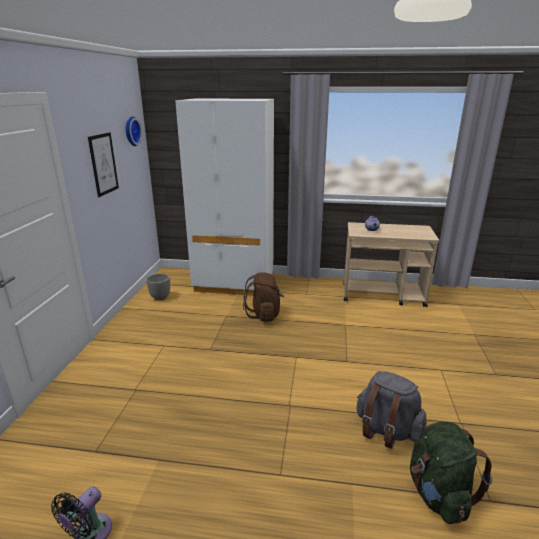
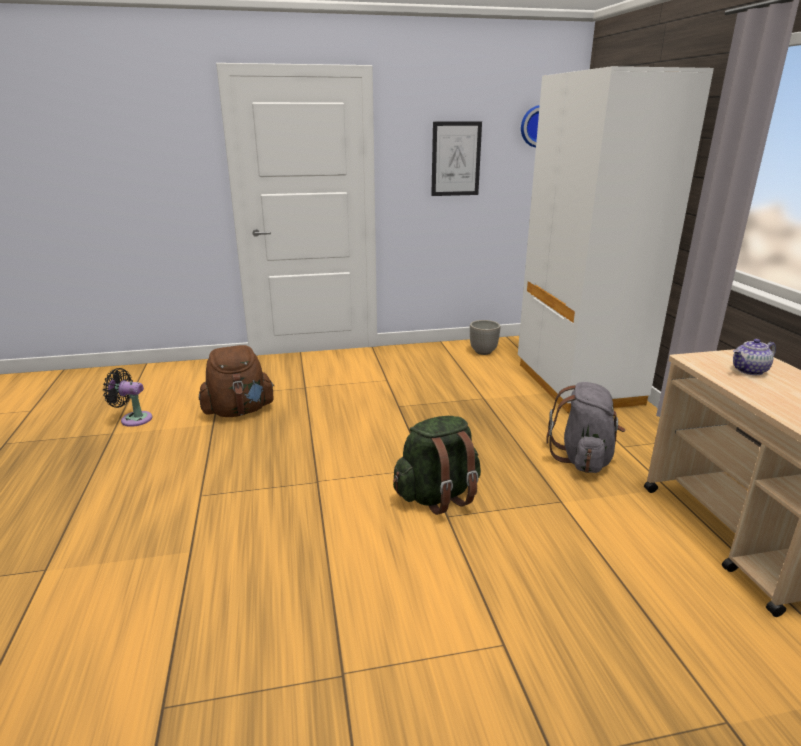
camera: 70 degrees right, 0 degrees up
(264, 315) = (514, 424): brown backpack -> brown backpack (239, 411)
(386, 430) = (295, 575): grey backpack -> grey backpack (583, 458)
(438, 494) = (174, 639): green backpack -> green backpack (437, 495)

